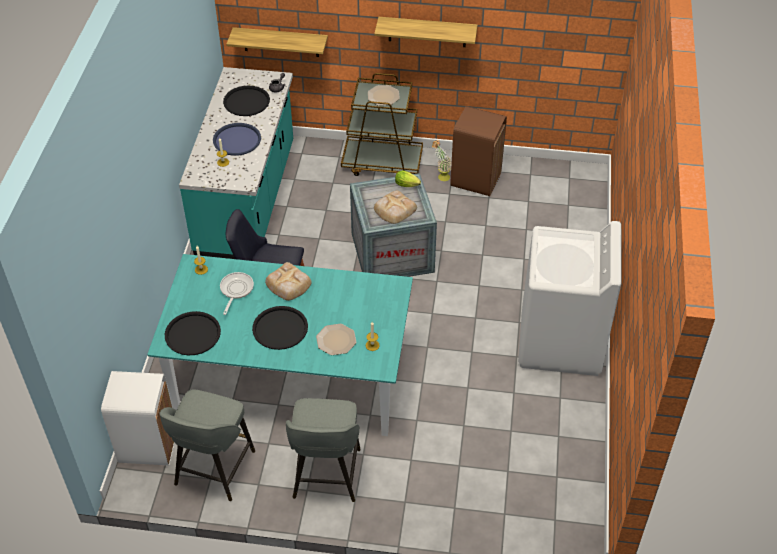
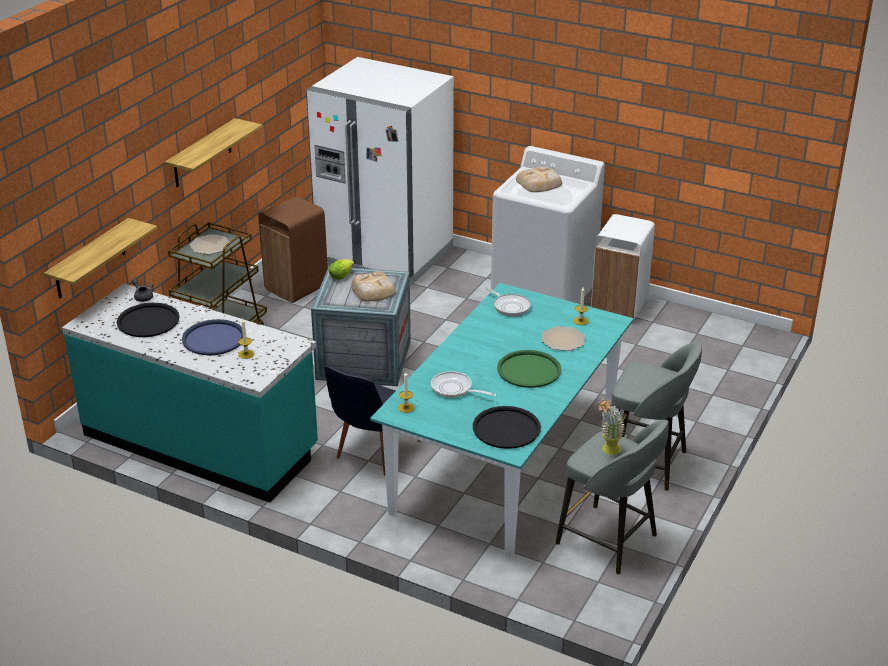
camera: 70 degrees left, 15 degrees down
(148, 446) = (554, 587): white trash can -> white trash can (620, 306)
(280, 328) = (529, 370): black tray -> green tray
(288, 284) = (467, 354): bread -> bread (540, 183)
(374, 293) = (510, 306): none -> frying pan
(440, 176) = (273, 306): potted plant -> potted plant (608, 451)
(561, 216) = (385, 255): none -> white fridge

